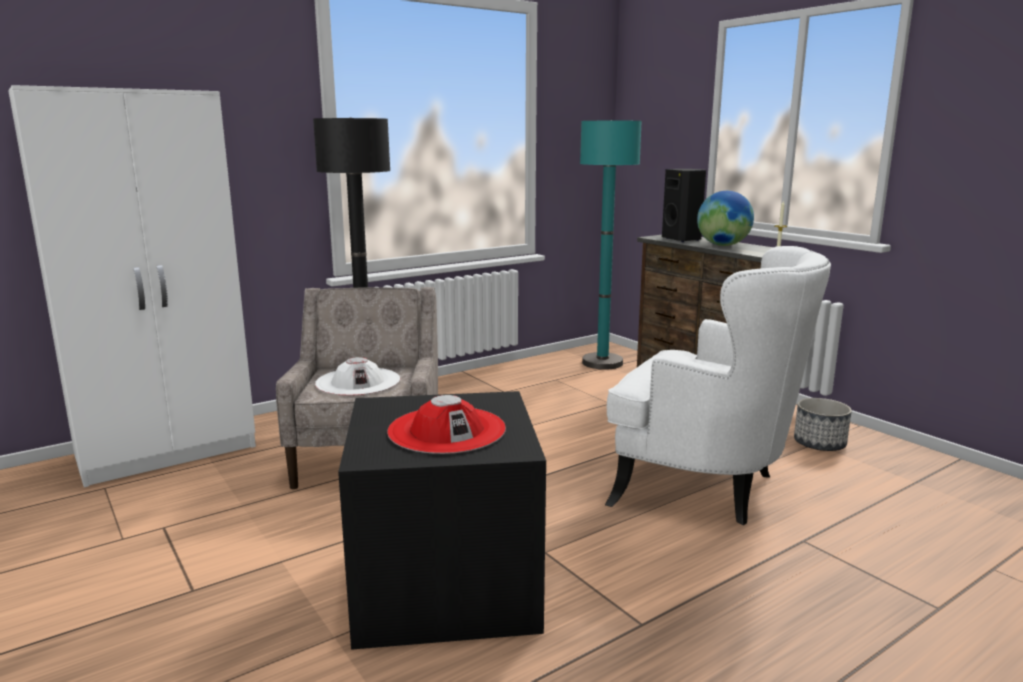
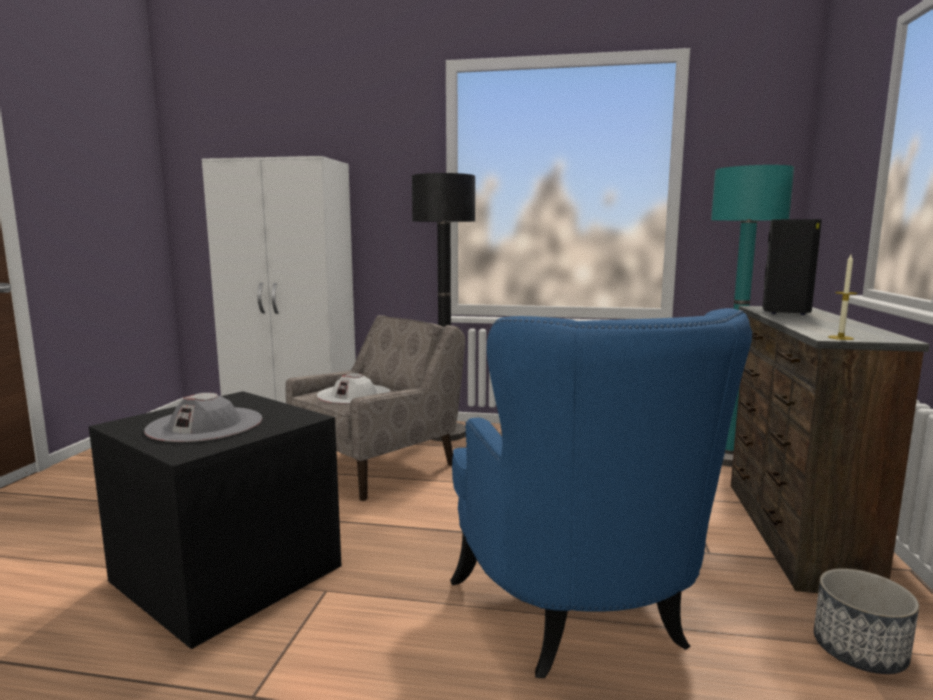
camera: 45 degrees right, 5 degrees down
(447, 430) = (205, 425): red hat -> grey hat
(706, 487) = (583, 617): white armchair -> blue armchair
(722, 245) = (812, 321): globe -> none

